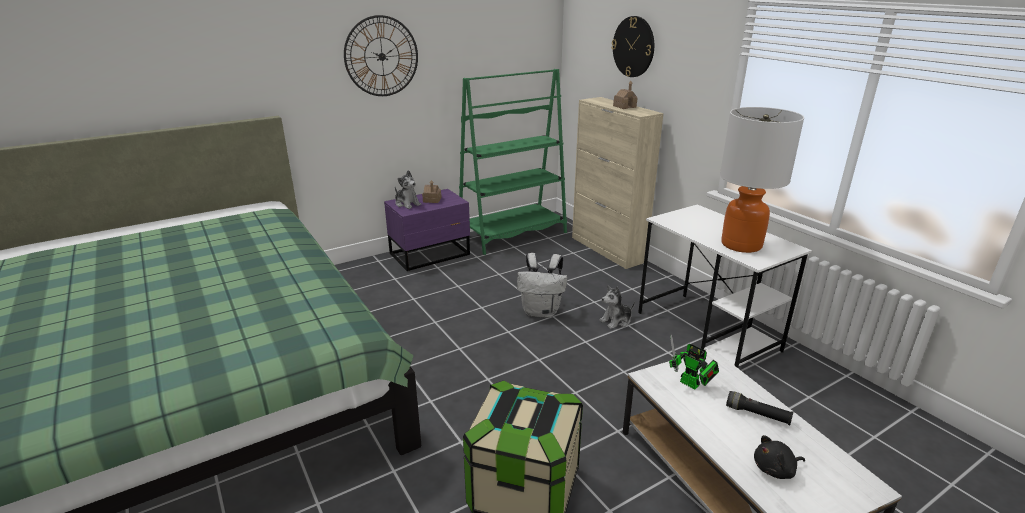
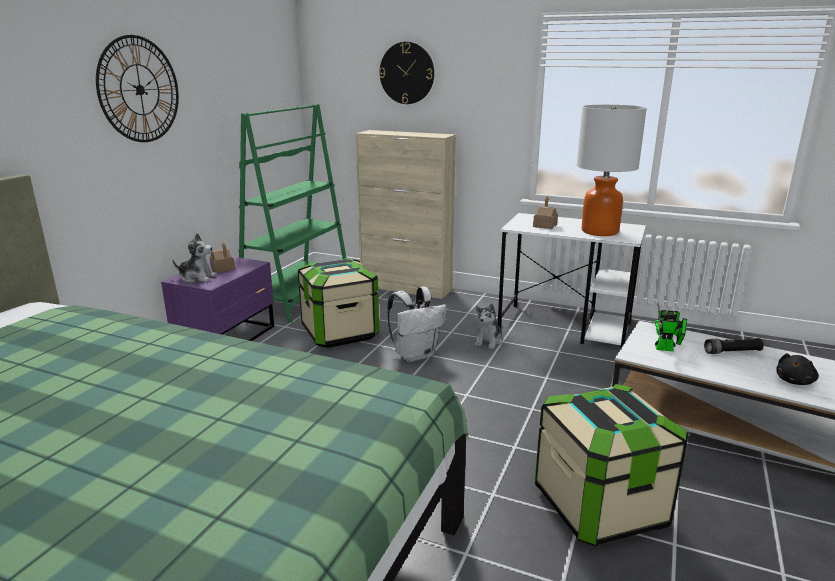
camera: 35 degrees left, 5 degrees down
(508, 274) = (340, 333): none -> storage box
(624, 106) = (411, 133): toy house -> toy house (544, 226)

